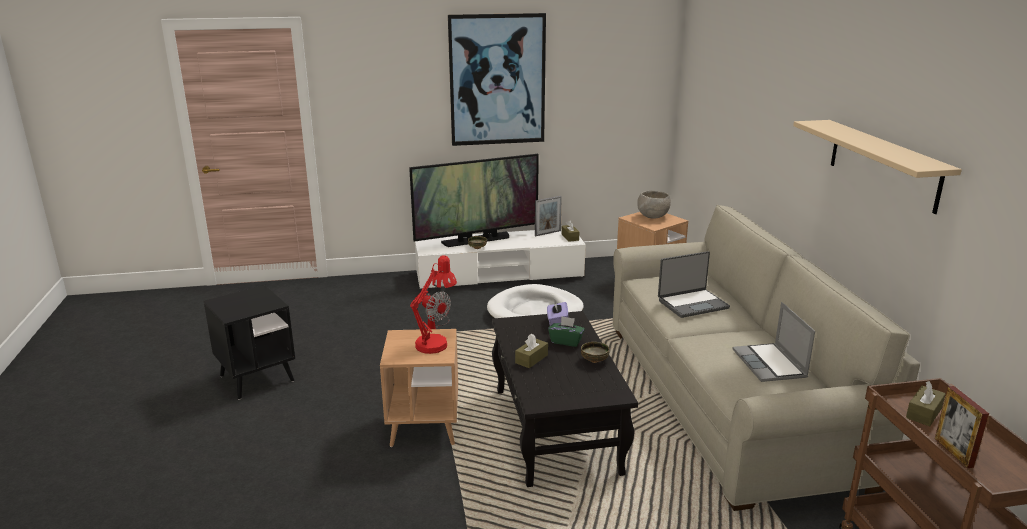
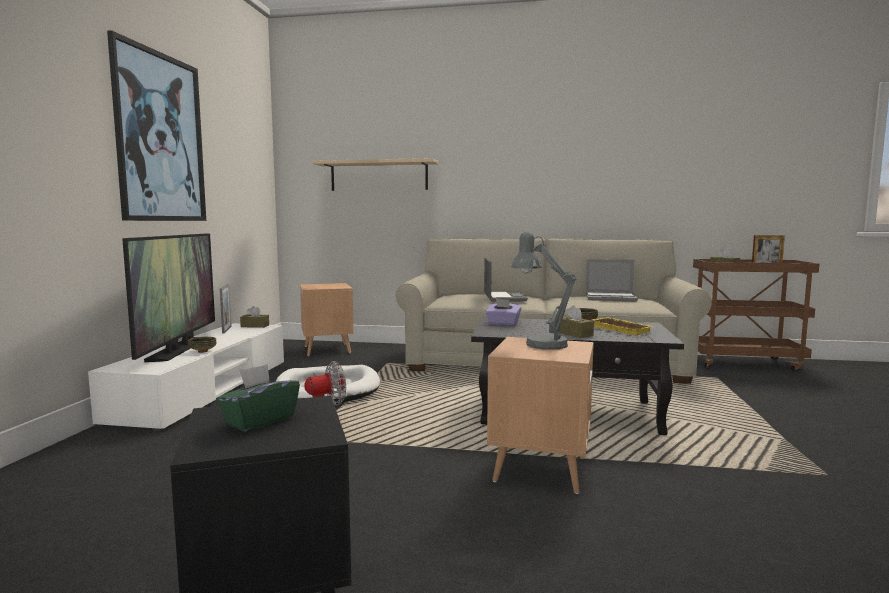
camera: 70 degrees left, 15 degrees down
(436, 342) = (540, 343): red table lamp -> grey table lamp
(566, 341) = (542, 324): green tissue box -> green tissue box (259, 421)
(571, 382) = (623, 330): none -> yellow tray
(653, 217) = (321, 285): grey bowl -> none
(883, 164) = (597, 159): beige shelf -> beige shelf (379, 176)

